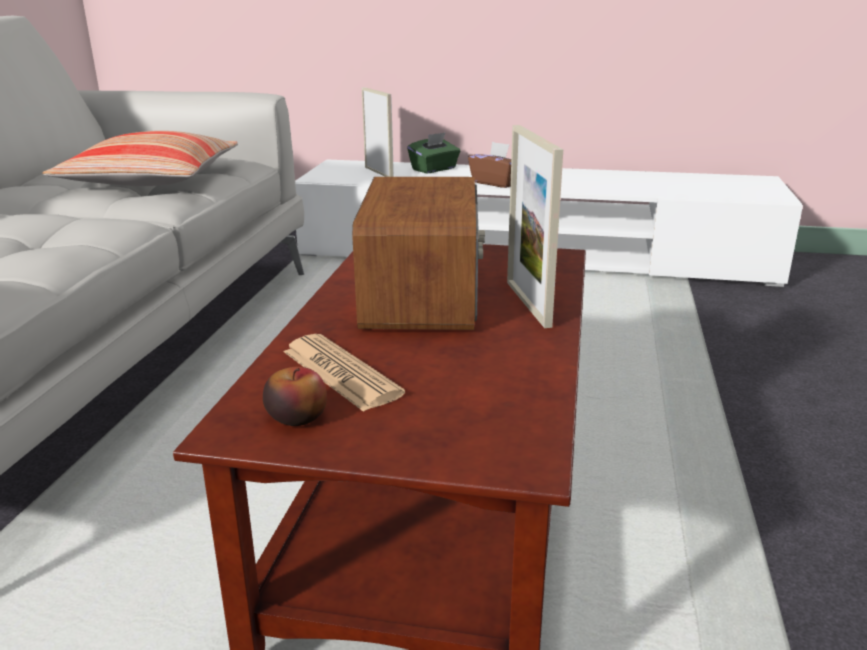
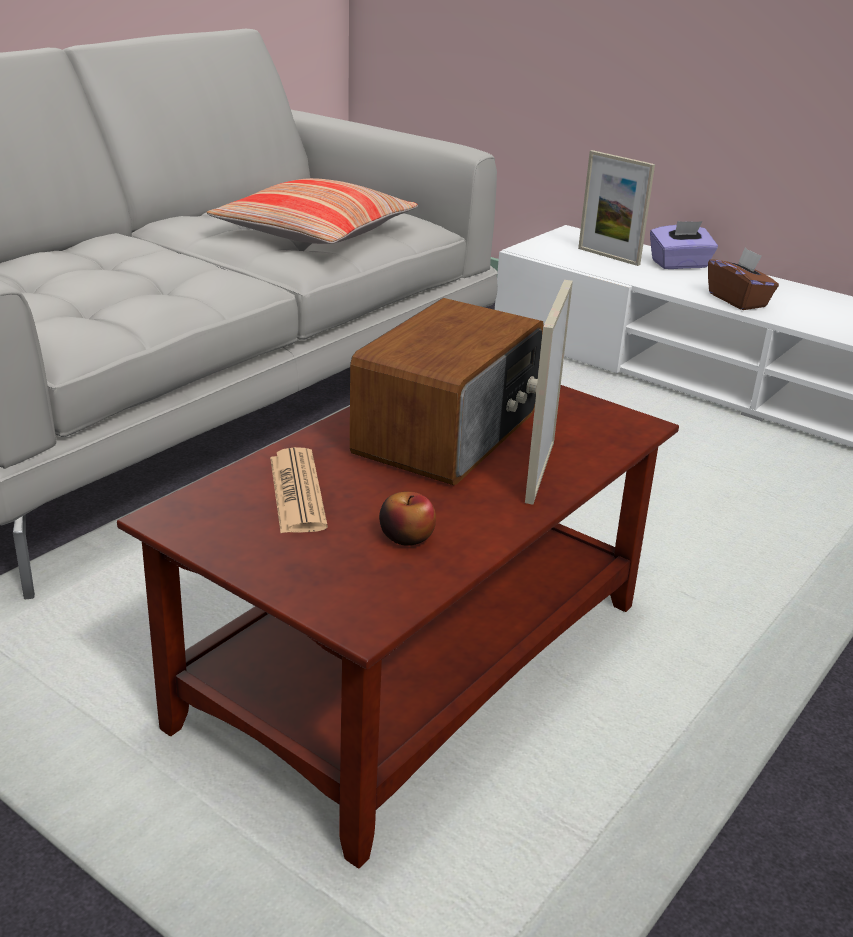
camera: 25 degrees right, 5 degrees up
(297, 417) = (227, 521): apple -> apple (407, 536)
(379, 173) = (608, 256): picture frame -> picture frame turned 135 degrees clockwise
(434, 169) = (679, 264): green tissue box -> purple tissue box

